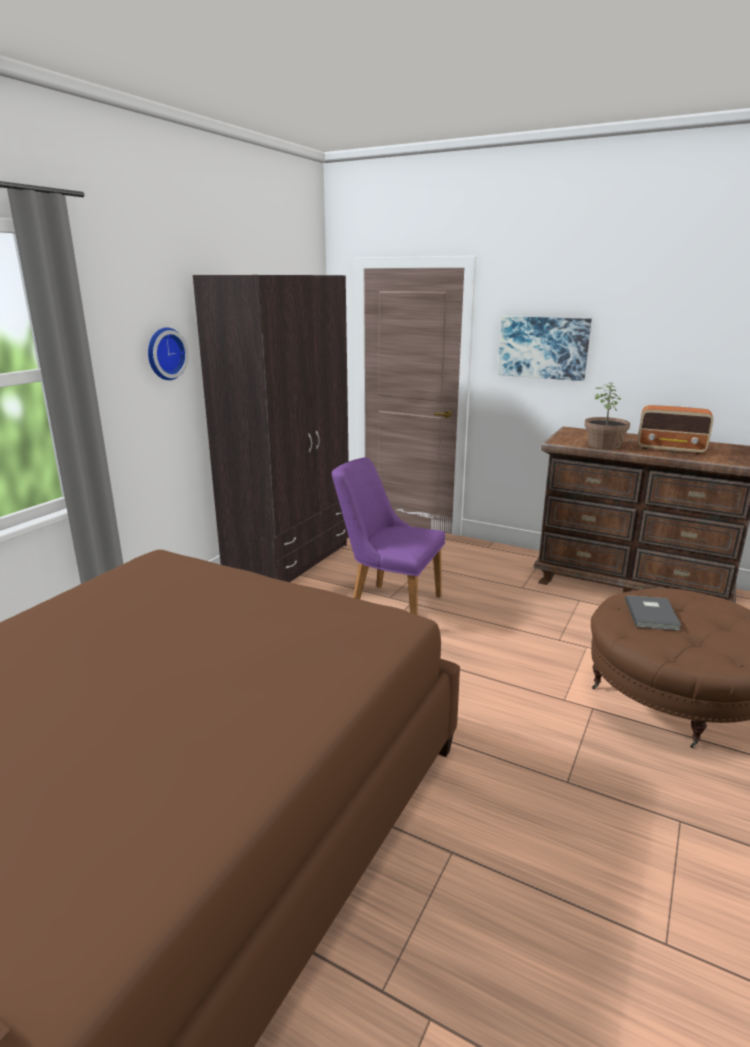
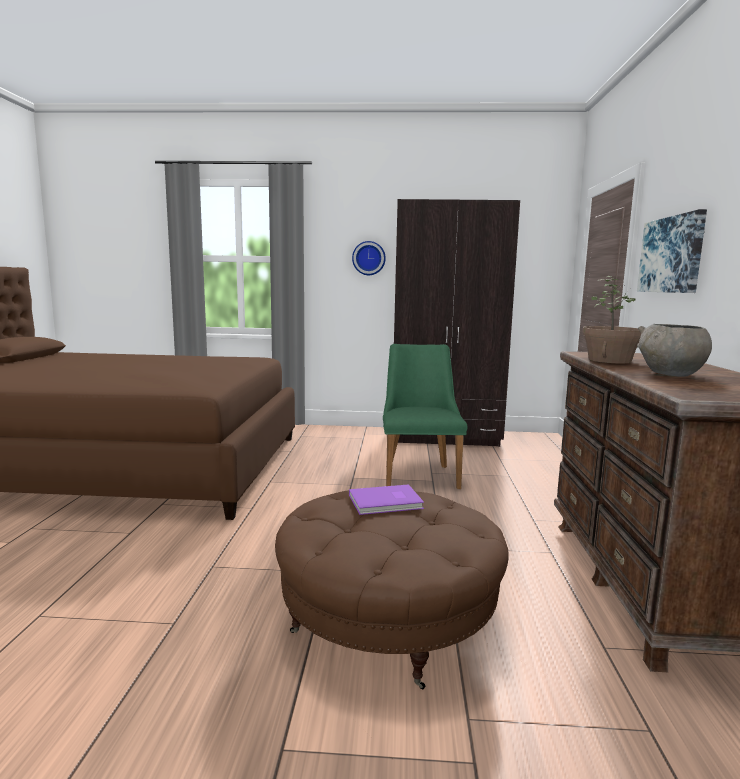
camera: 65 degrees right, 10 degrees down
(387, 604) = (419, 473): purple chair -> green chair
(653, 614) = (386, 502): grey book -> purple book
(671, 449) = (670, 374): radio -> grey bowl

